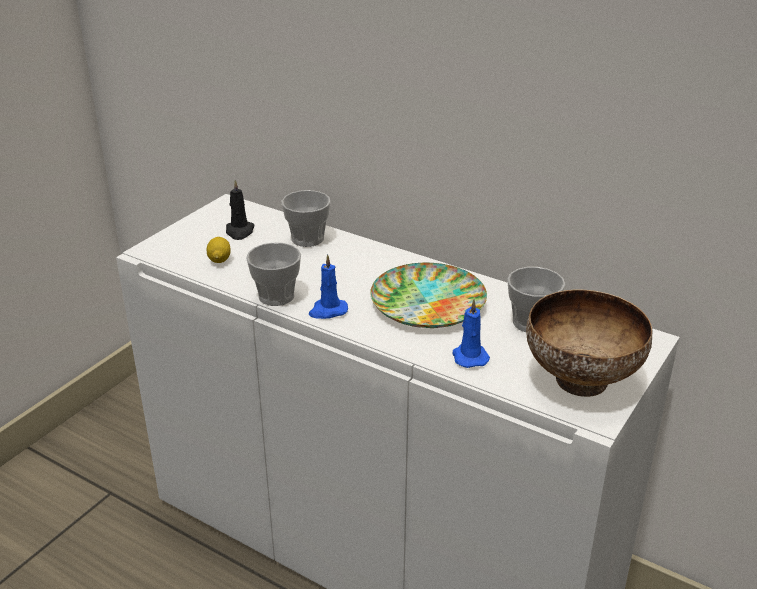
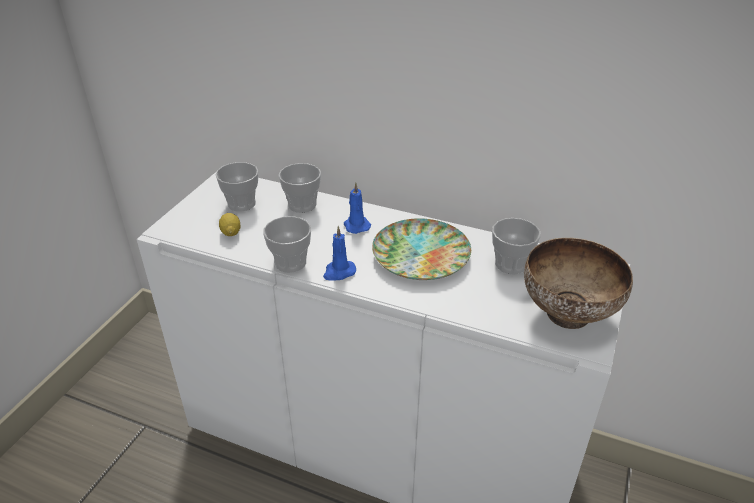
camera: 10 degrees left, 5 degrees up
(239, 231) = (241, 204): black candle -> cup
(469, 356) = (470, 302): blue candle -> blue candle (356, 225)

